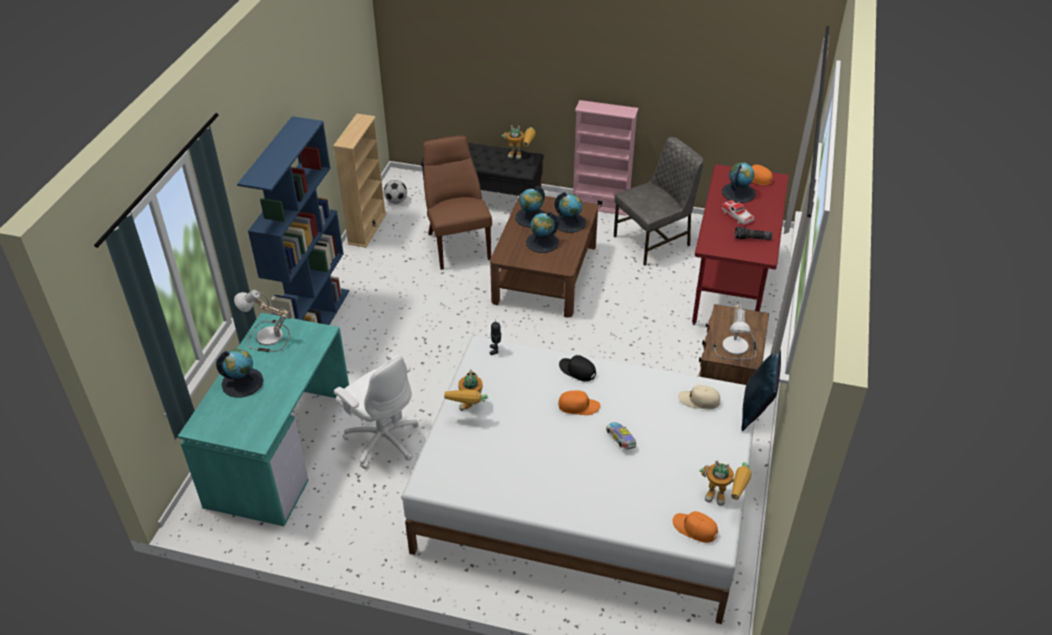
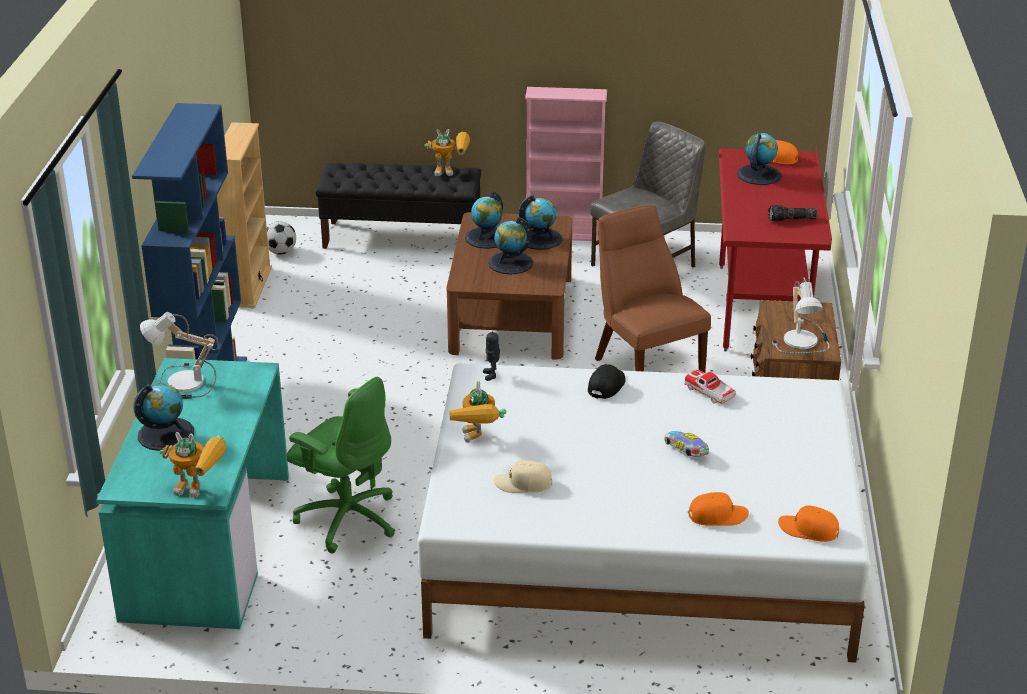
camera: 10 degrees left, 10 degrees down
(382, 440) = (346, 519): white office chair -> green office chair
(457, 244) = (382, 293): brown chair -> brown chair (645, 368)
(577, 370) = (606, 386): black cap -> black cap turned 90 degrees clockwise
(578, 406) = (620, 422): orange cap -> orange cap (717, 516)
(699, 400) = (772, 401): beige cap -> beige cap (523, 483)
(724, 497) = (835, 495): toy robot -> toy robot (200, 489)
(737, 216) = (765, 199): toy car -> toy car (709, 392)
(756, 410) = (847, 403): blue pillow -> none

